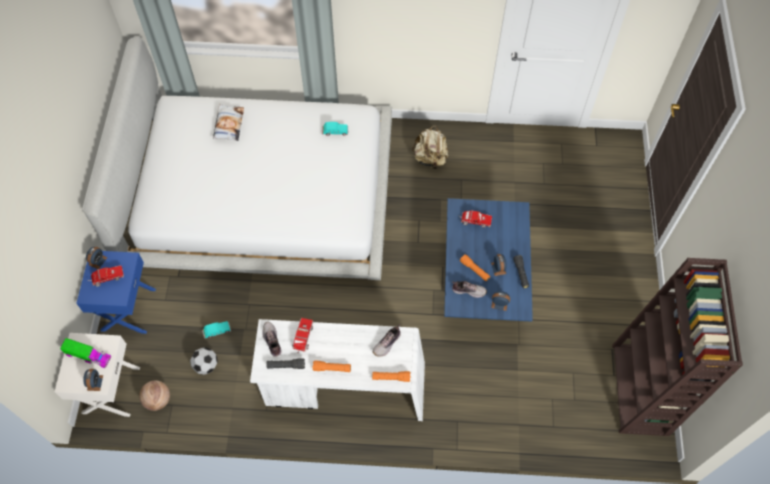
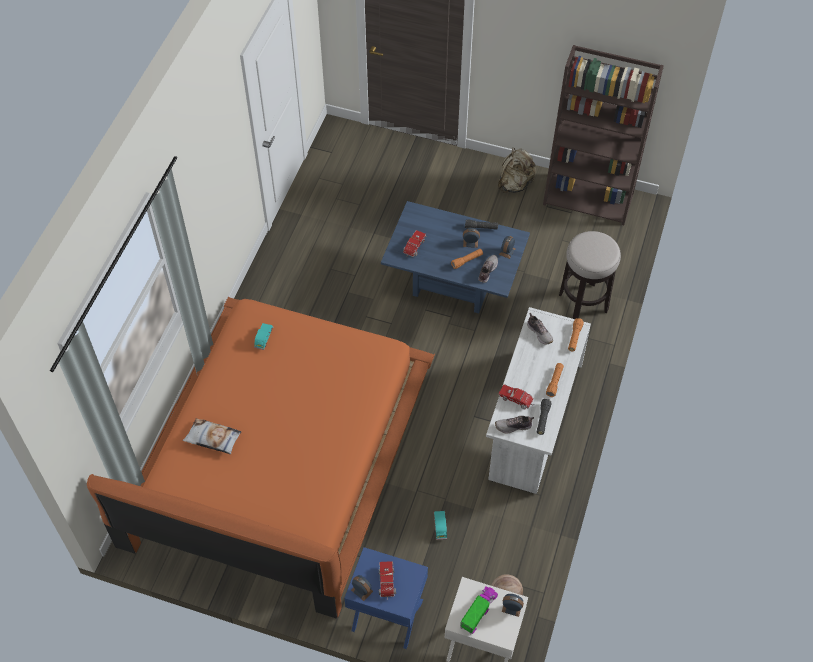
camera: 75 degrees left, 5 degrees down
(206, 365) = (477, 543): football -> none
(259, 194) = (280, 456): white bed -> orange bed
(430, 158) = (294, 288): beige backpack -> beige backpack (515, 184)
(500, 409) = (583, 302): none -> stool

